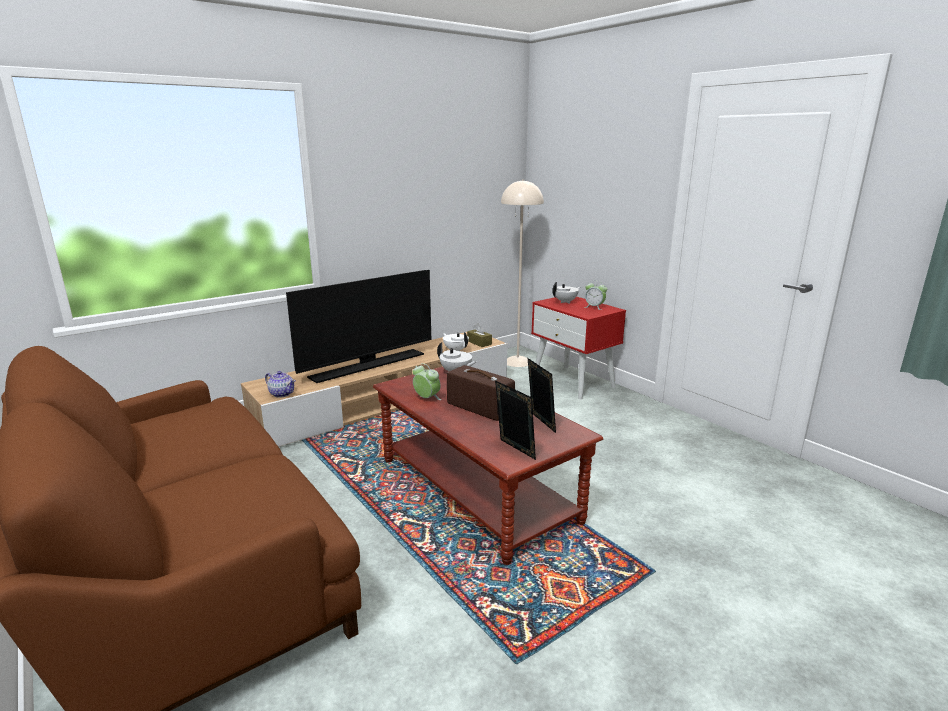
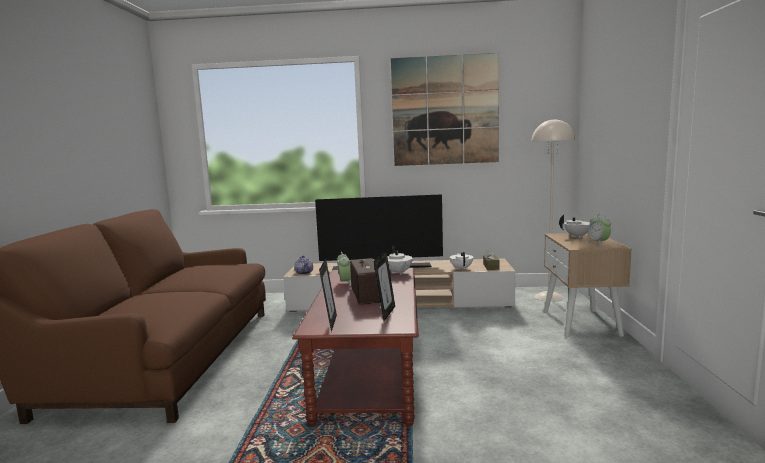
camera: 40 degrees right, 10 degrees down
(406, 165) = (445, 111): none -> picture
(573, 382) = (581, 322): red nightstand -> beige nightstand

